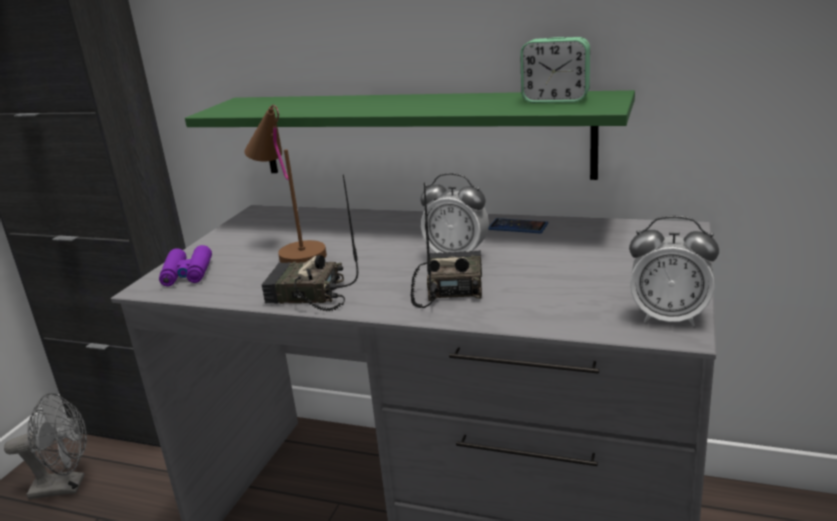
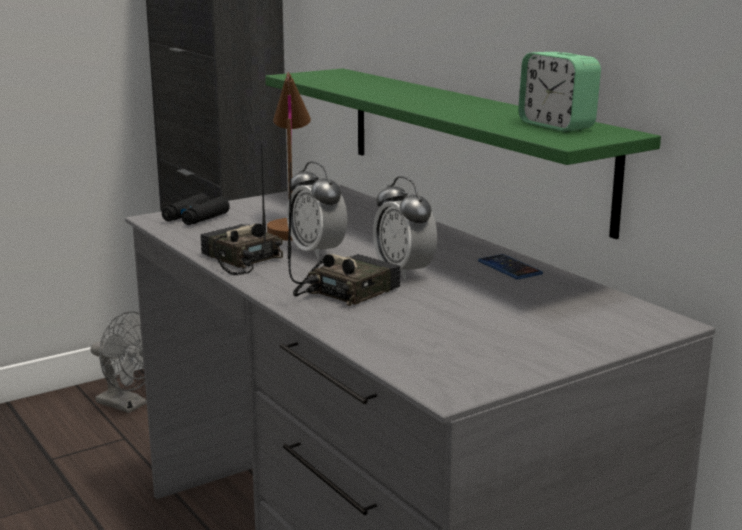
camera: 35 degrees right, 5 degrees down
(187, 274) = (195, 218): purple binoculars -> black binoculars
(669, 318) = (467, 378): alarm clock -> alarm clock (317, 252)

